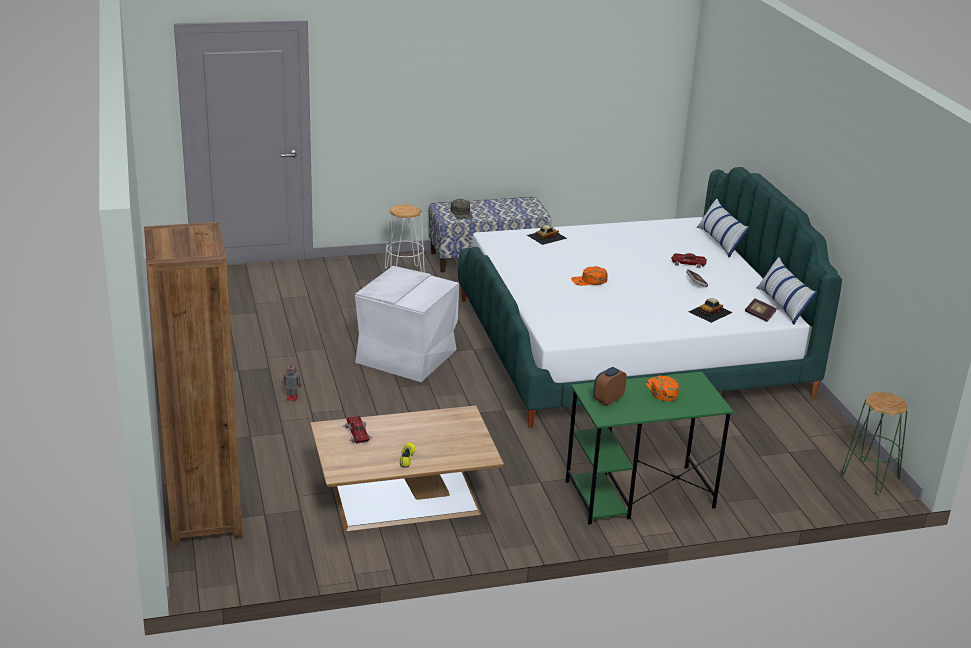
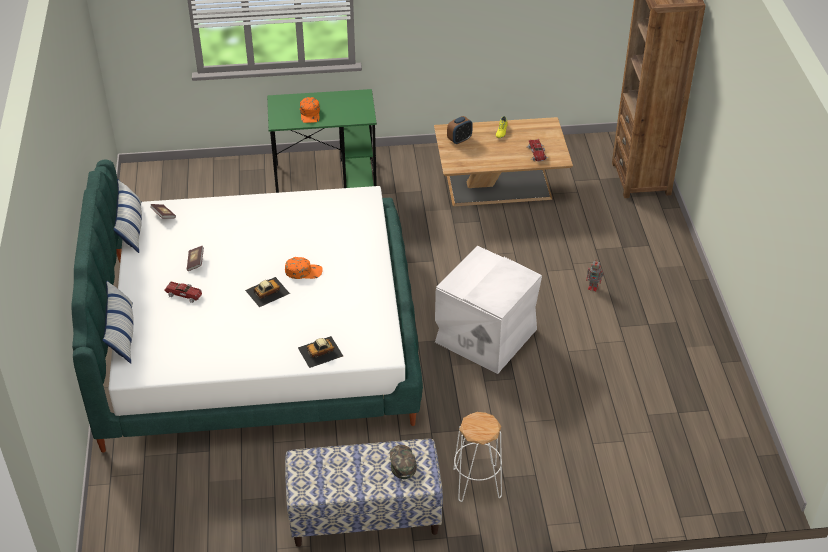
camera: 170 degrees left, 15 degrees up
(608, 400) = (354, 108): alarm clock -> alarm clock (459, 140)
(710, 312) = (207, 222): toy car -> toy car (267, 291)
(869, 478) = (141, 181): green stool -> none

